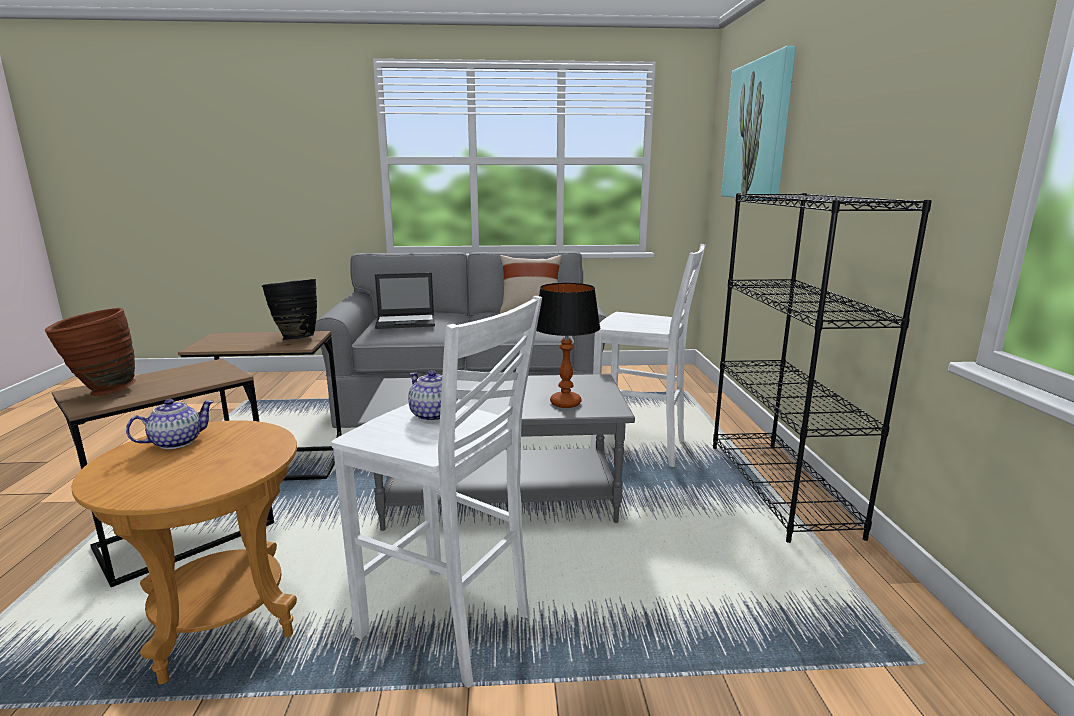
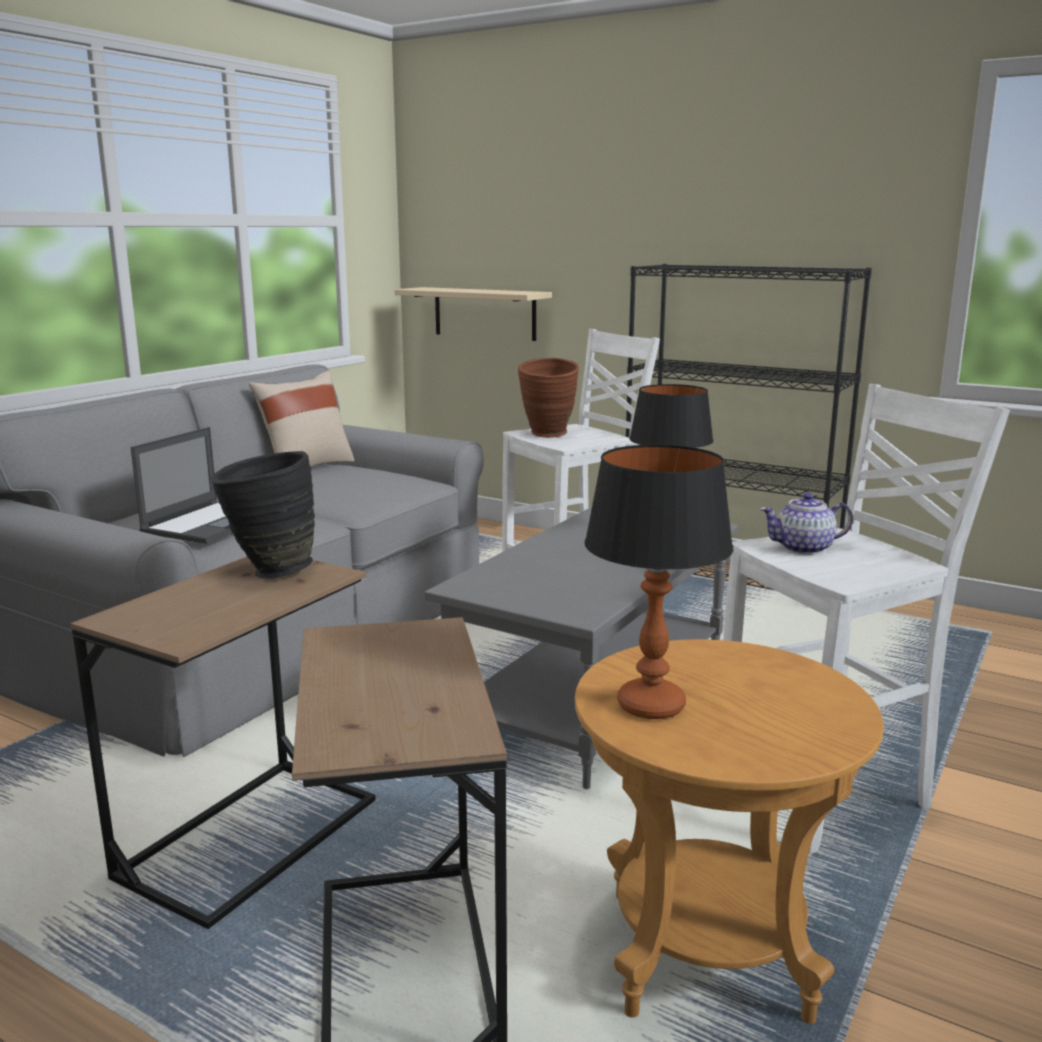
camera: 55 degrees left, 0 degrees up
(101, 392) = (380, 725): brown vase -> brown vase (548, 436)
(176, 442) = (650, 706): teapot -> table lamp
(731, 230) = (484, 313): none -> beige shelf
(758, 131) = (530, 188): picture -> none

